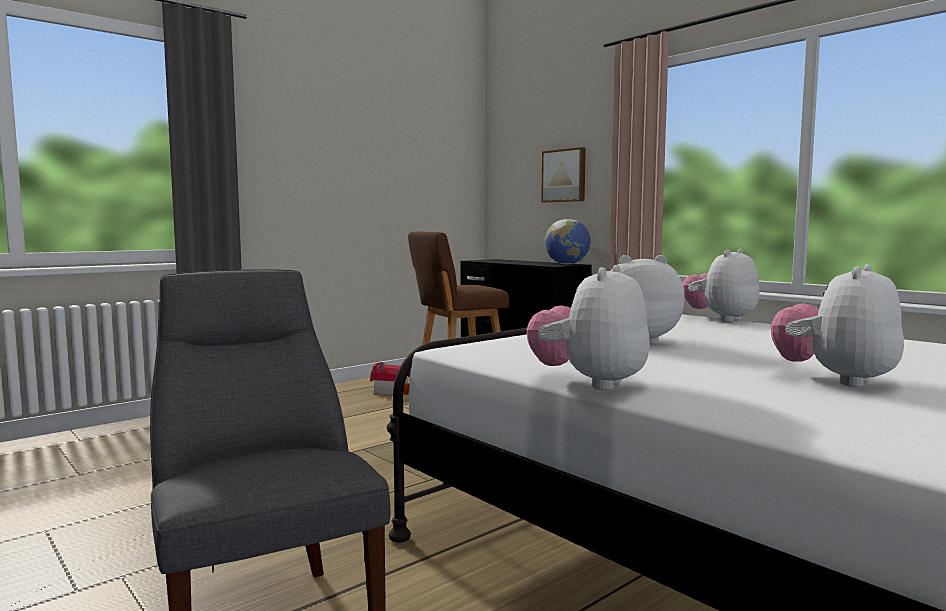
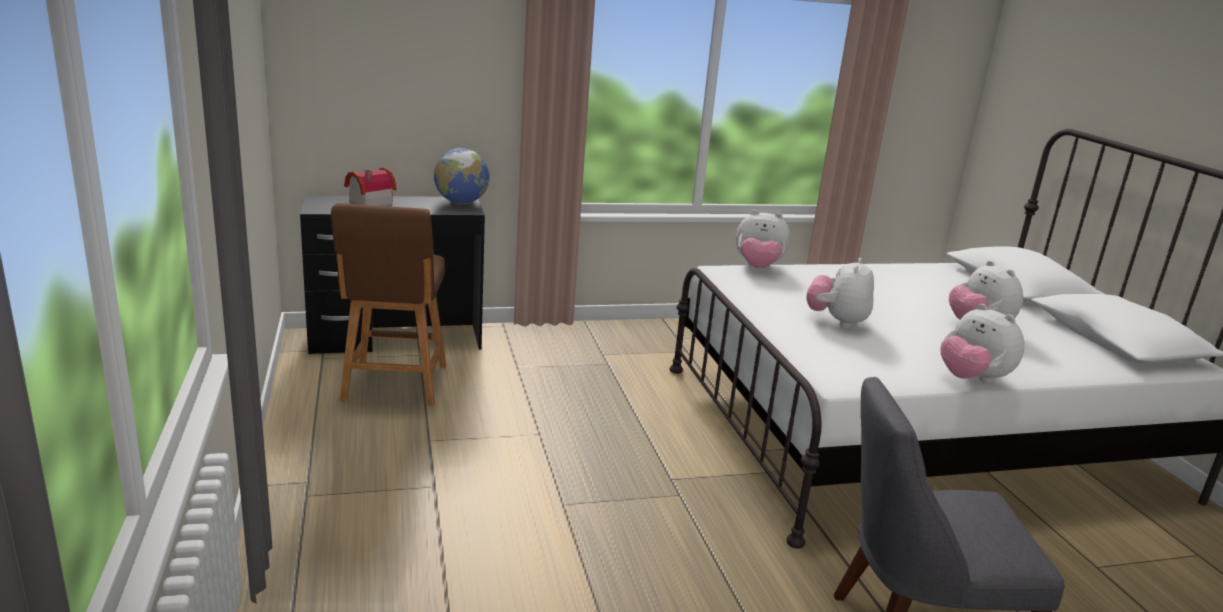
camera: 65 degrees left, 15 degrees up
(391, 391) = (360, 428): toy house -> toy house (368, 203)
(564, 175) = (431, 88): picture -> none
(720, 319) = (758, 268): plush toy -> plush toy turned 60 degrees counterclockwise

